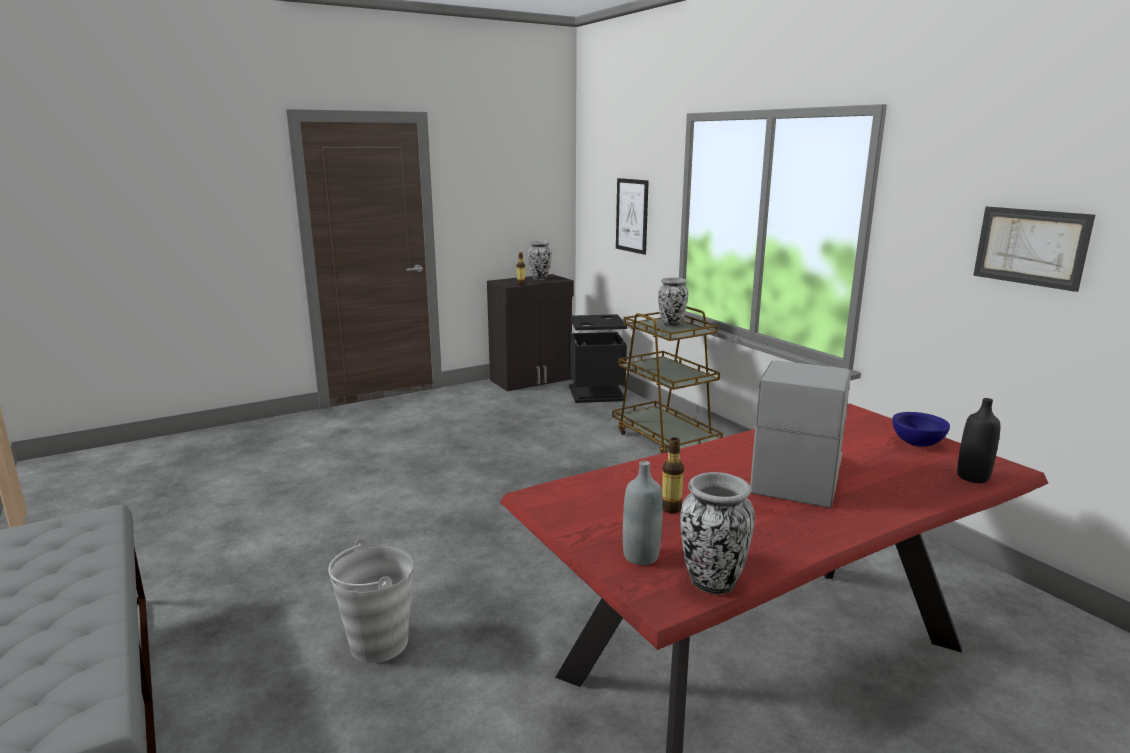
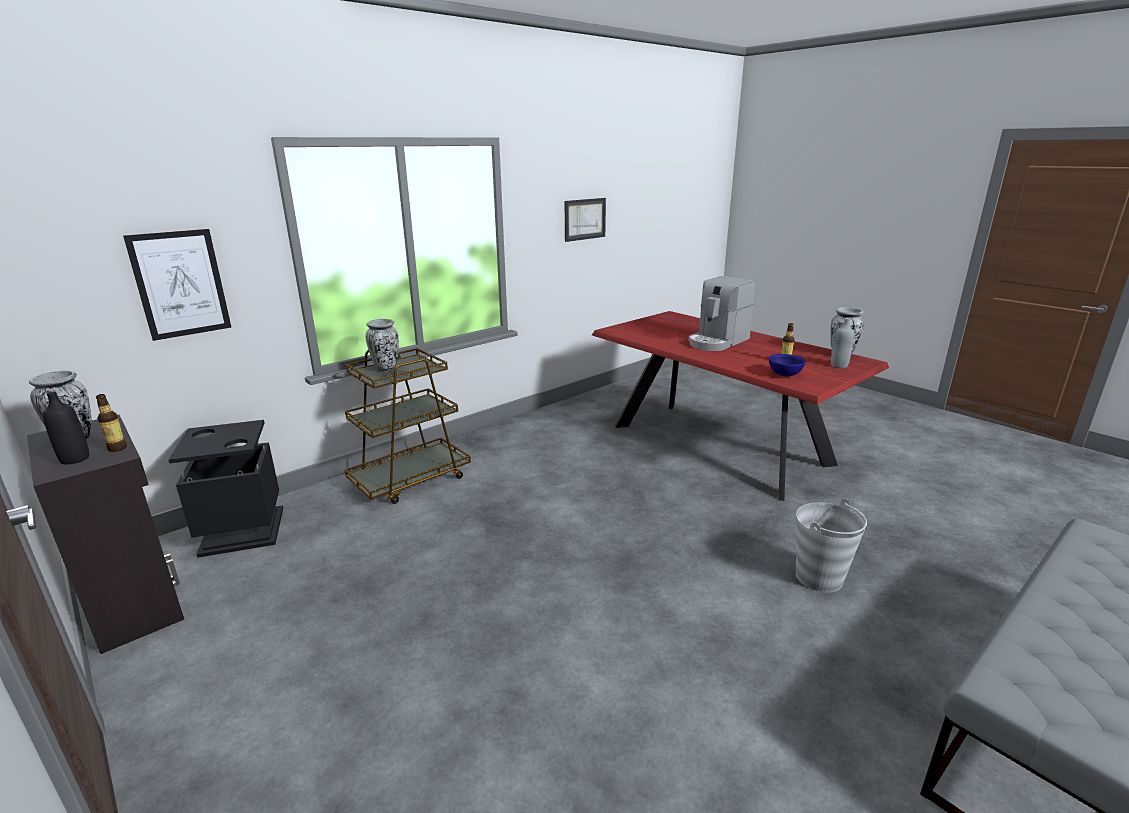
camera: 100 degrees left, 5 degrees up
(797, 476) = (717, 342): coffee machine -> coffee machine turned 60 degrees counterclockwise
(918, 444) = (652, 323): blue bowl -> blue bowl (785, 375)
(972, 477) = (686, 319): black bottle -> black bottle (75, 459)

